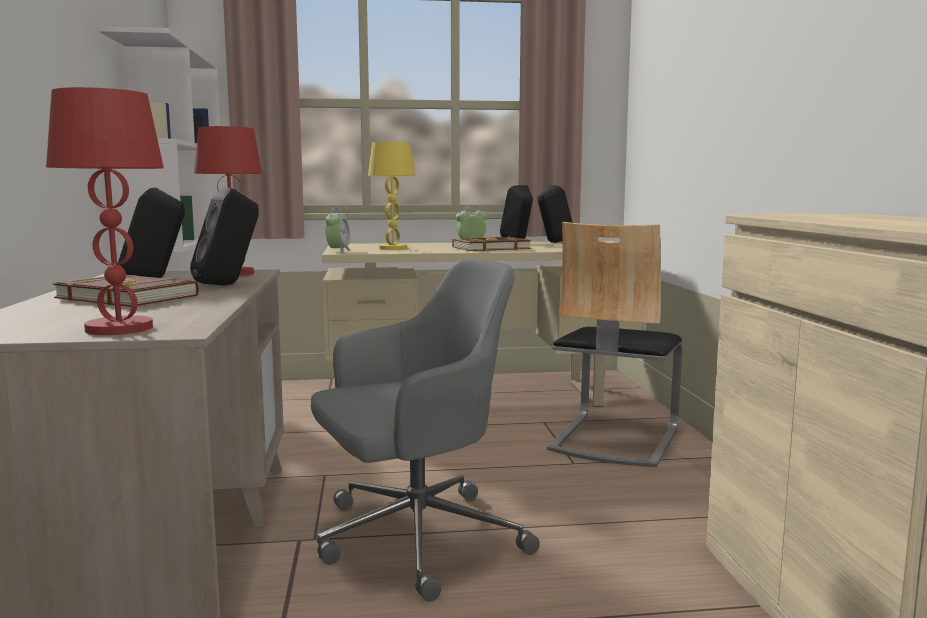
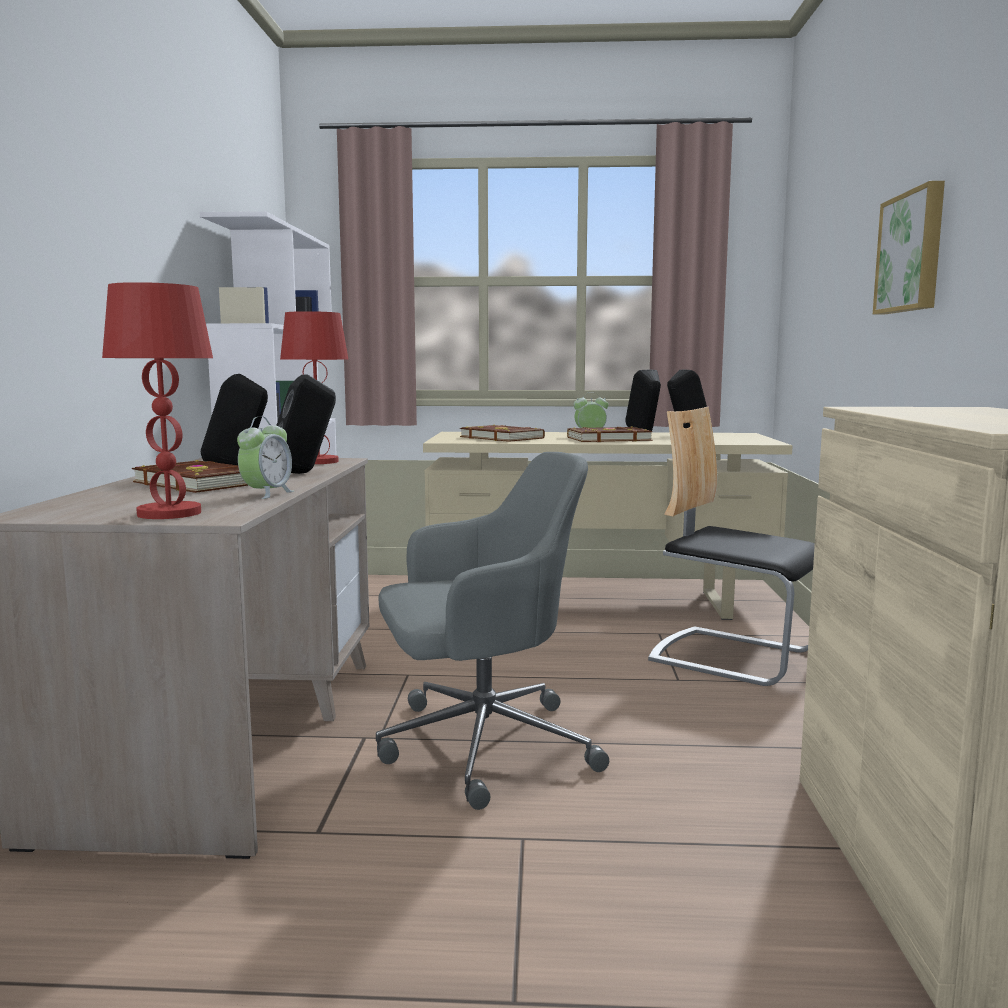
camera: 10 degrees right, 0 degrees up
(338, 251) = (442, 440): alarm clock -> alarm clock (267, 494)
(393, 248) = (502, 438): yellow table lamp -> brown book
(613, 439) = (732, 656): chair -> chair turned 90 degrees clockwise
(770, 81) = (913, 252): none -> picture

